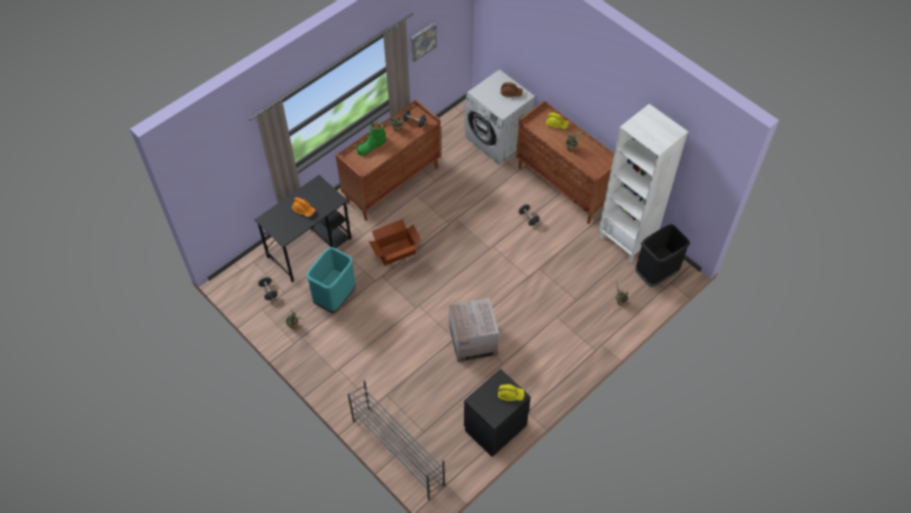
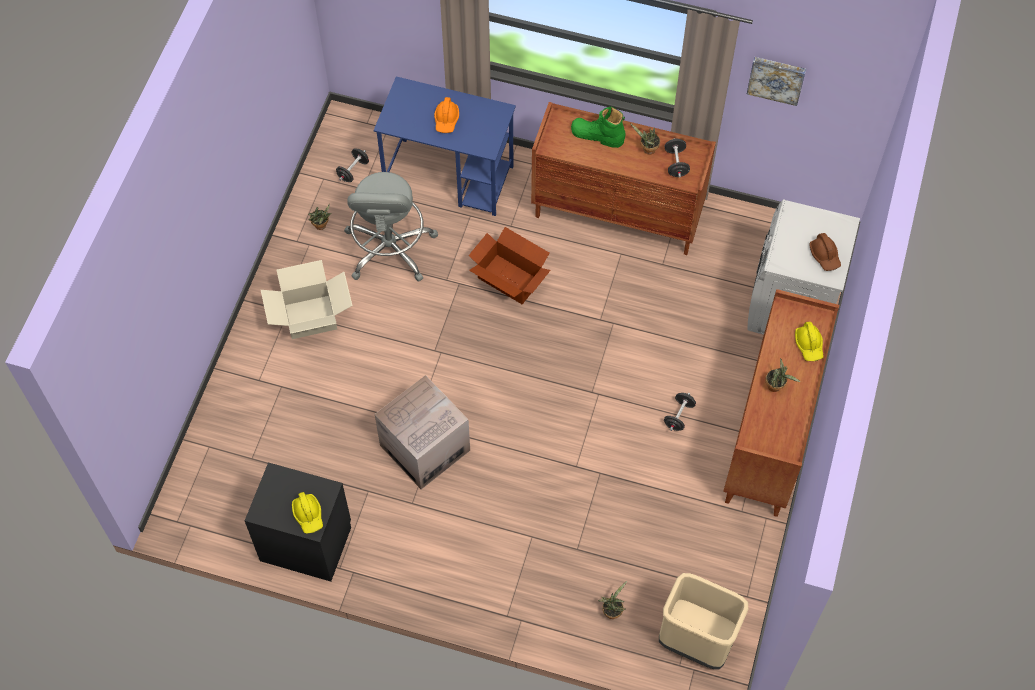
camera: 60 degrees right, 5 degrees up
(310, 247) = (450, 177): black desk -> blue desk
(335, 299) = (389, 250): turquoise trash can -> grey stool
(350, 359) = (310, 316): none -> cardboard box
(398, 452) = (206, 444): grey shoe rack -> none
(627, 240) = (732, 570): white bookcase -> none
(656, 274) = (696, 641): black trash can -> beige trash can

